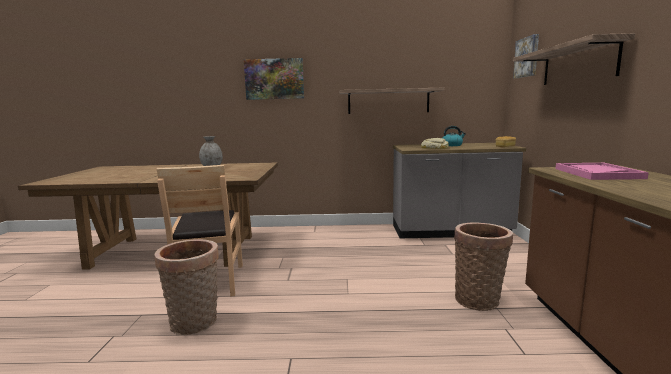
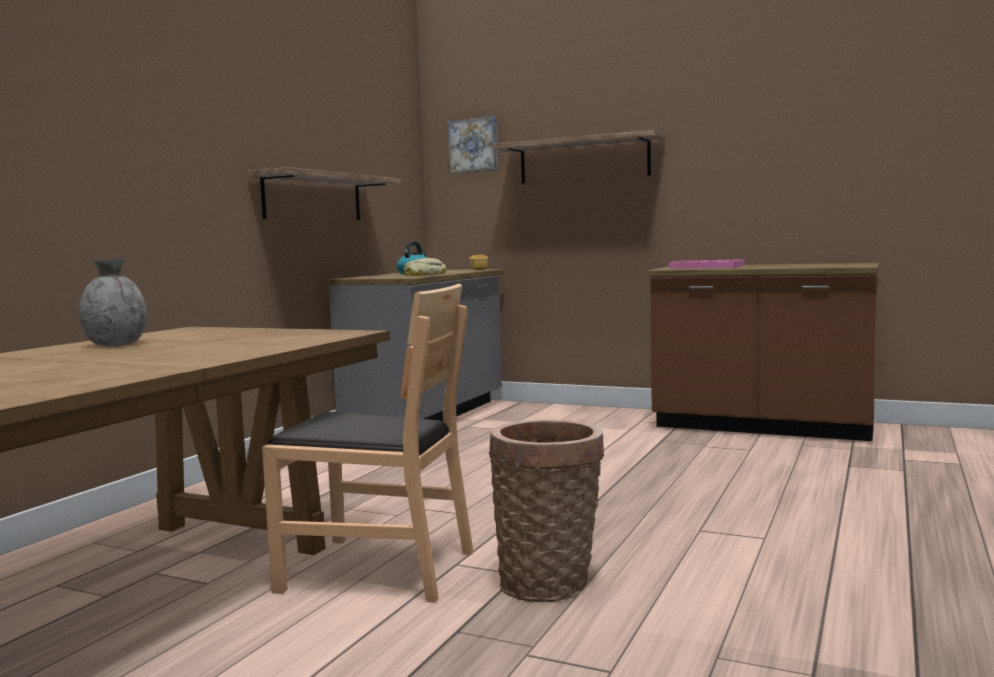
camera: 65 degrees left, 5 degrees down
(274, 79) = (133, 127): picture -> none
(478, 299) = (636, 442): basket -> none

